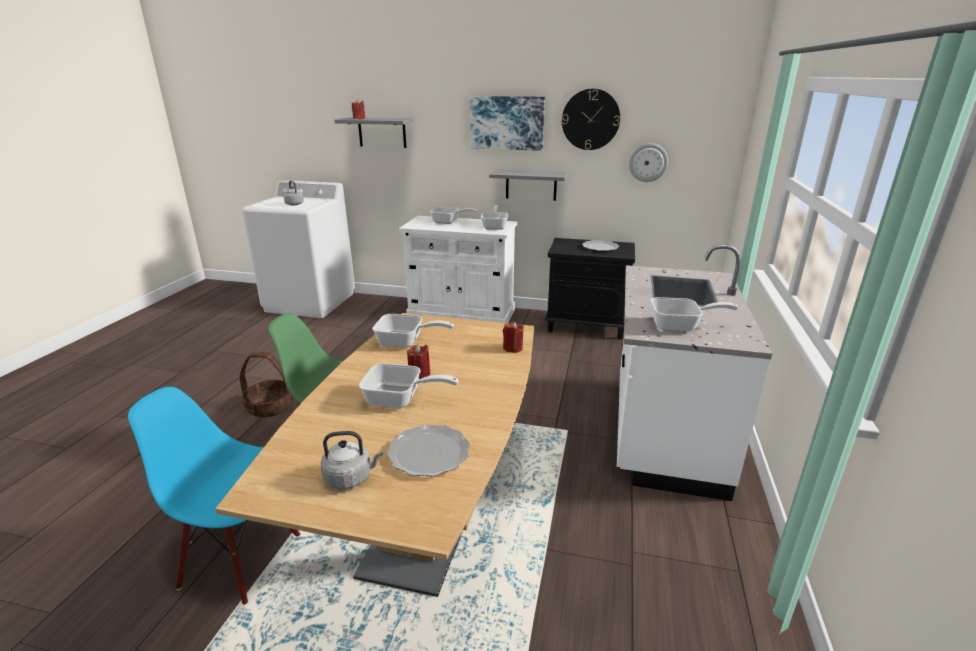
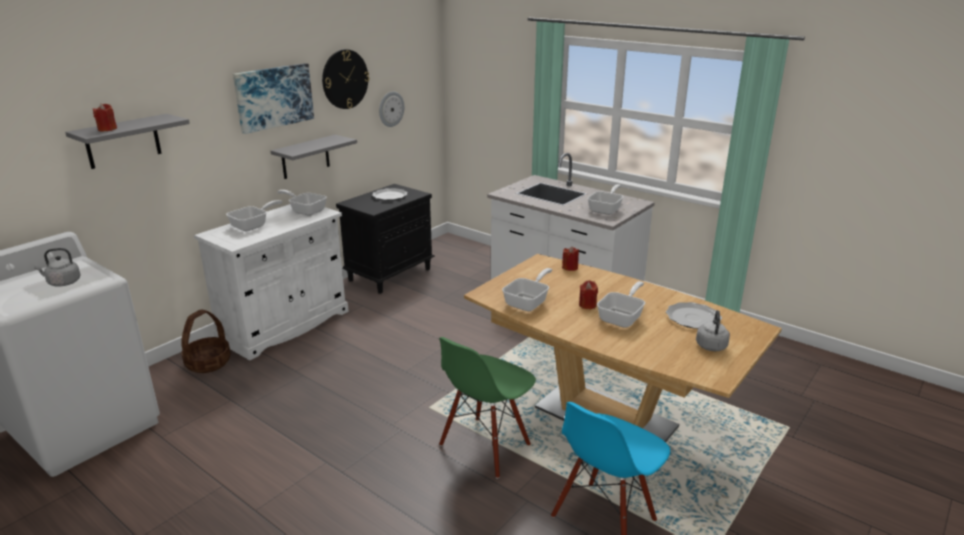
camera: 65 degrees left, 0 degrees up
(269, 407) = (361, 488): basket -> basket (208, 363)

